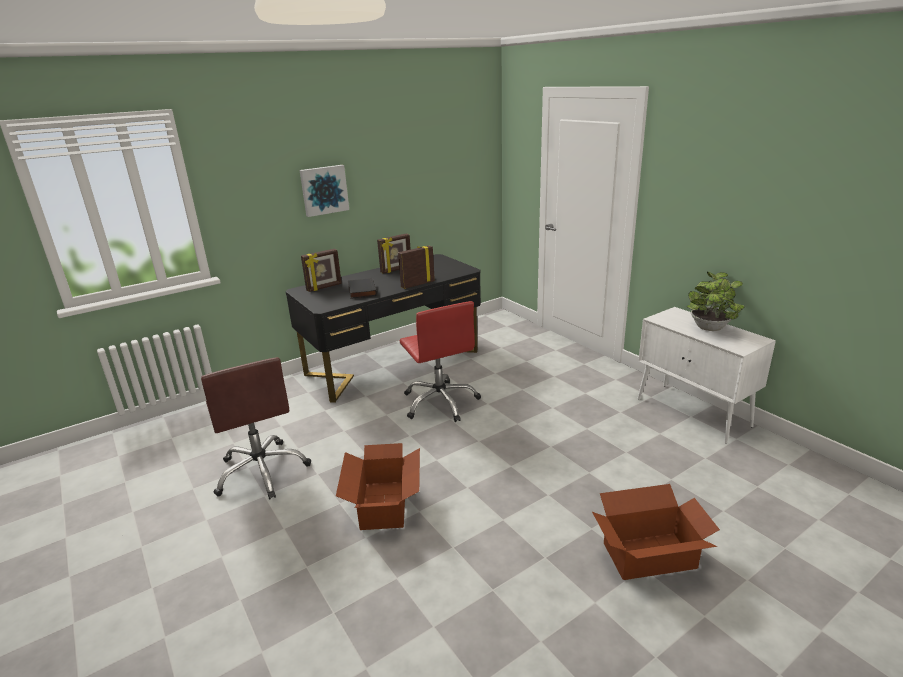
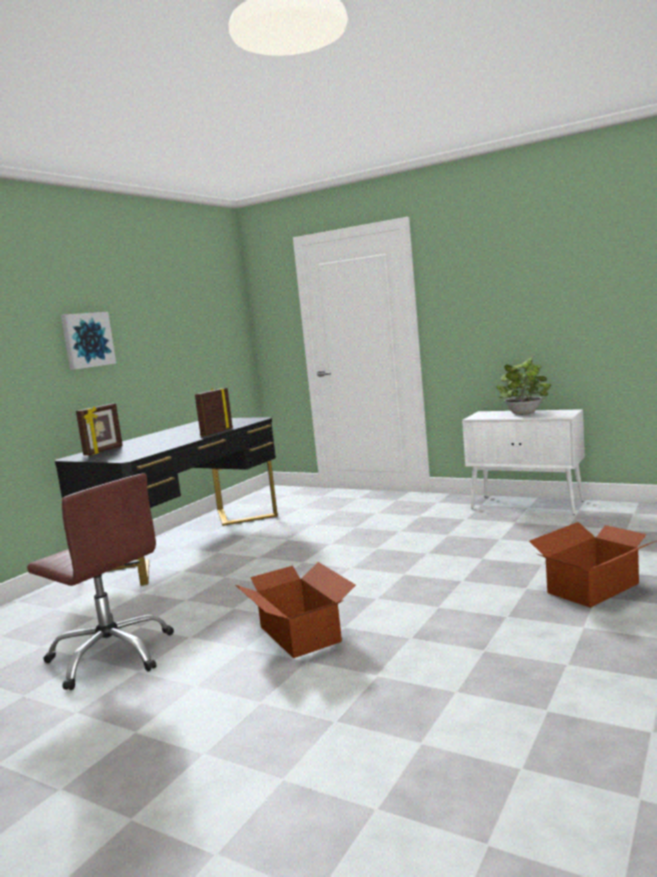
camera: 25 degrees left, 15 degrees down
(361, 291) = (155, 445): black book -> none
(396, 270) = (175, 431): picture frame -> none
(440, 402) = (278, 554): red office chair -> none

